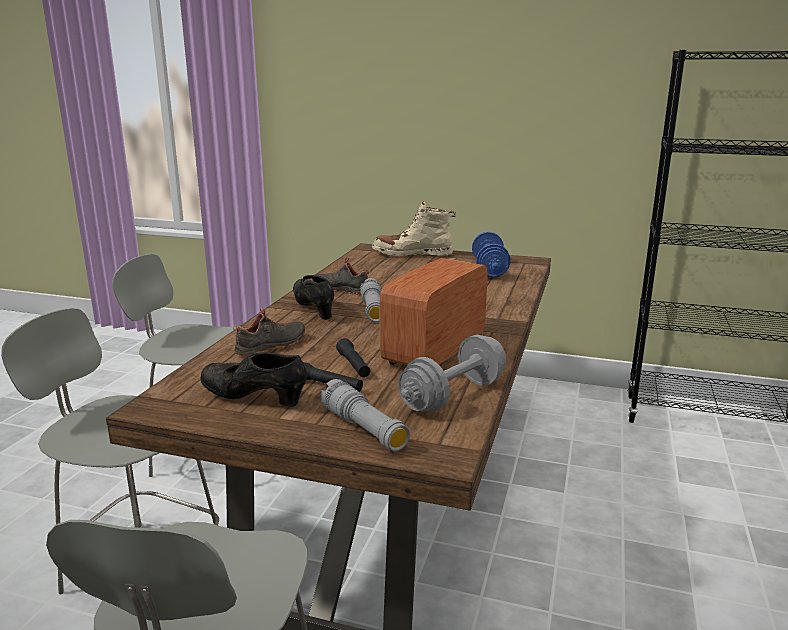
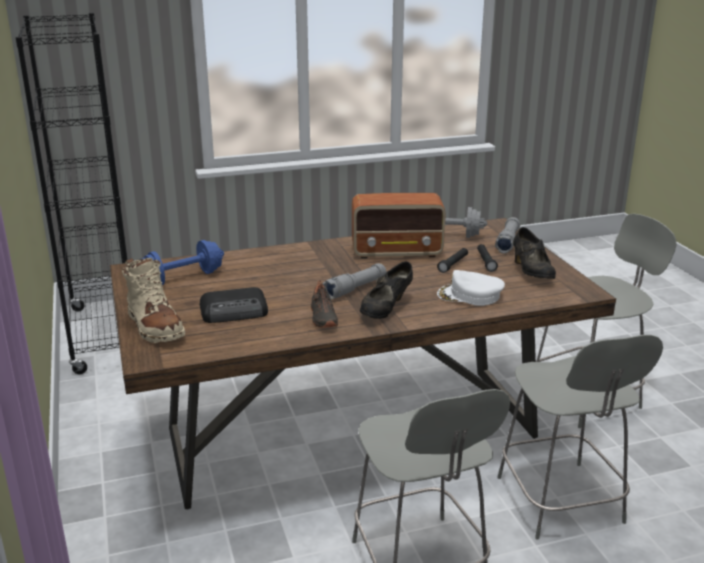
camera: 125 degrees left, 5 degrees up
(272, 346) = (470, 295): black shoe -> white cap
(399, 272) = (235, 311): none -> radio

